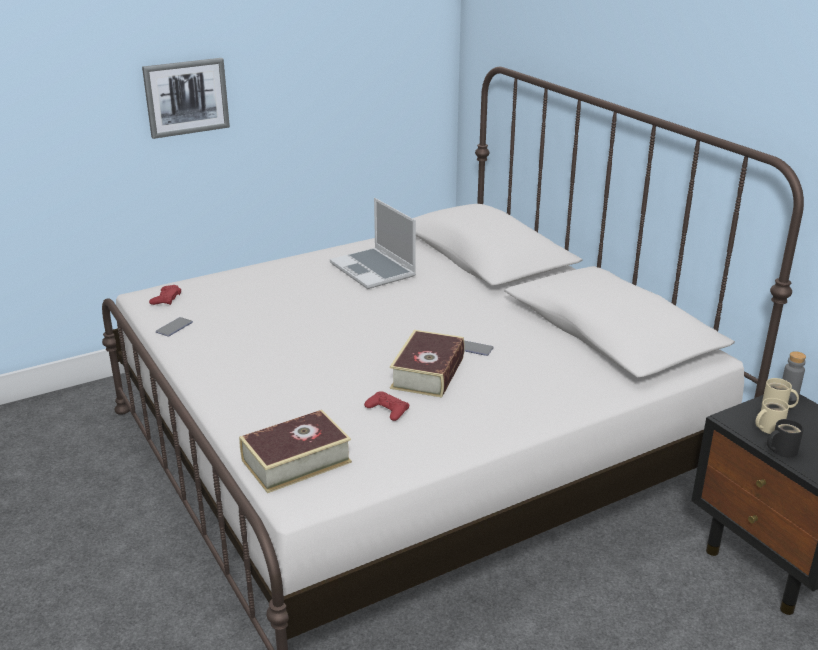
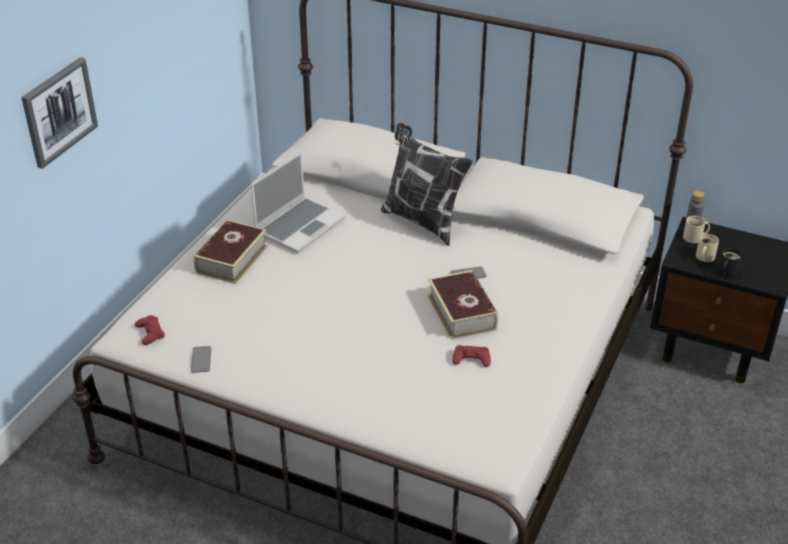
camera: 35 degrees left, 10 degrees up
(296, 461) = (460, 434): book -> book (232, 259)
(374, 270) = (300, 225): laptop -> laptop turned 75 degrees counterclockwise
(483, 298) = (422, 221): none -> pillow

